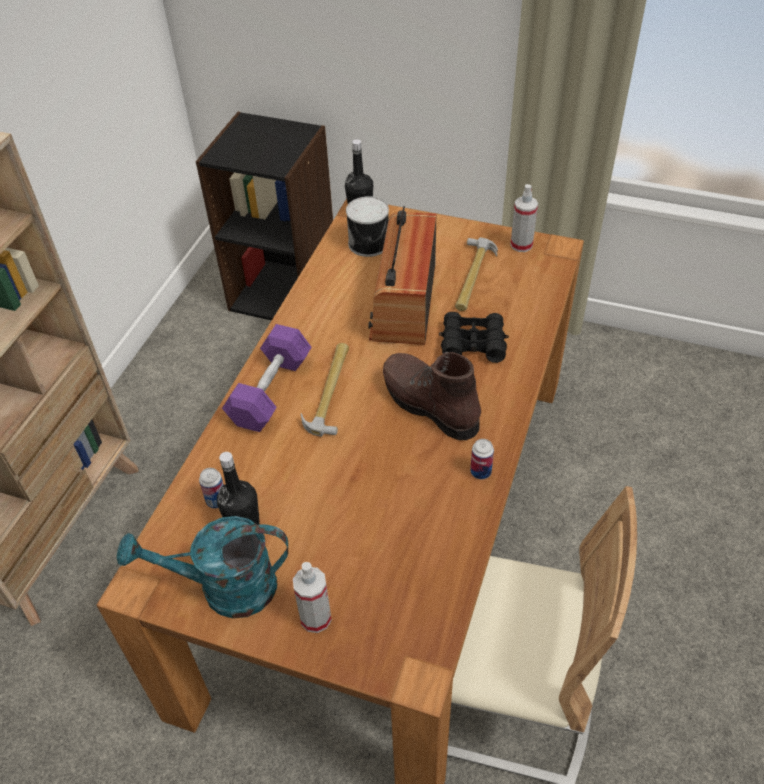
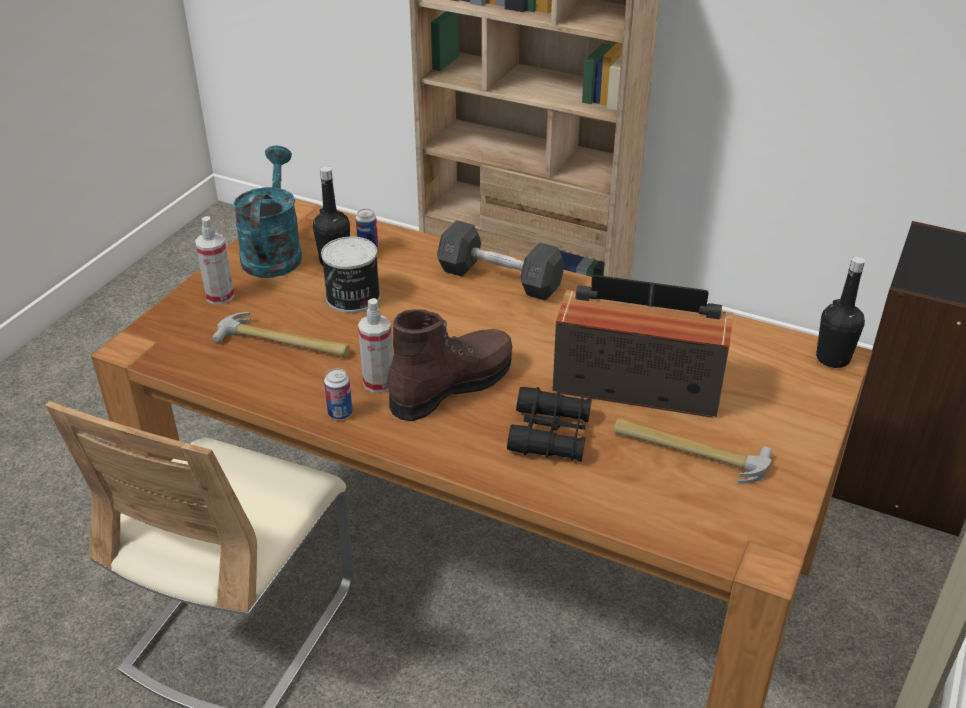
camera: 95 degrees right, 10 degrees down
(270, 391) = (500, 279): purple dumbbell -> grey dumbbell
(330, 391) = (490, 317): hammer -> hammer (283, 343)
(370, 243) = (762, 363): can -> can (352, 298)
(521, 245) = (769, 516): spray bottle -> spray bottle (378, 383)

